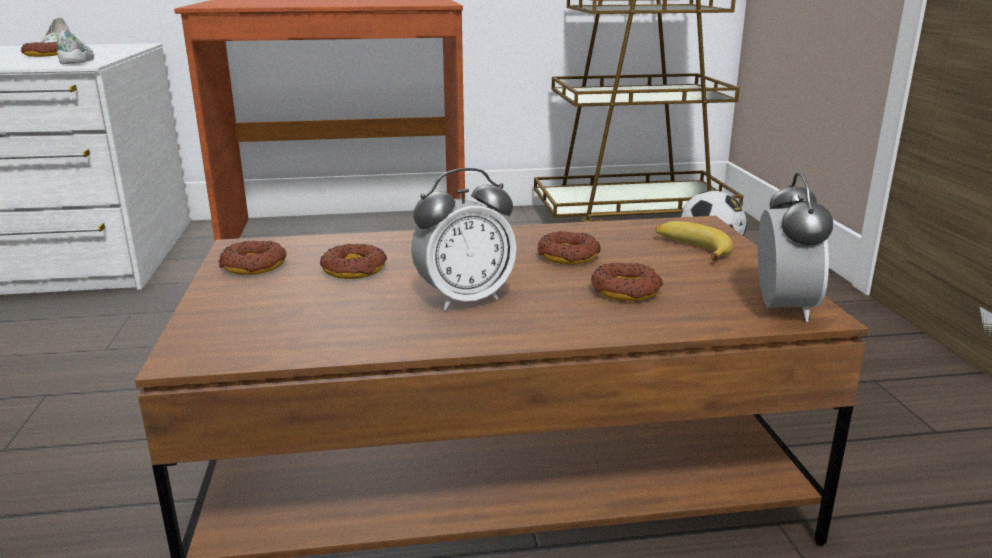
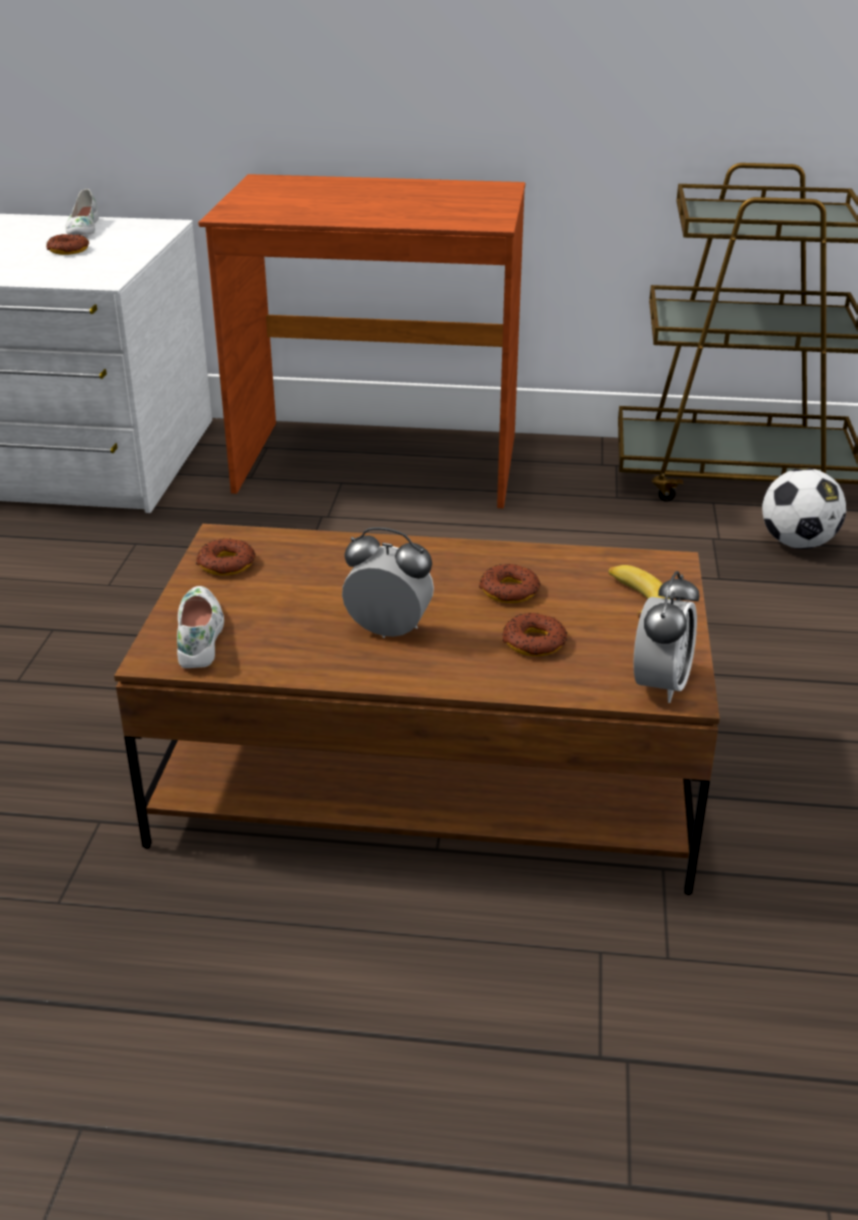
camera: 15 degrees right, 10 degrees up
(77, 61) = (99, 272): white shoe -> white shoe (200, 636)
(354, 270) = (309, 581): donut -> none
(464, 299) = (388, 631): alarm clock -> alarm clock turned 150 degrees counterclockwise

